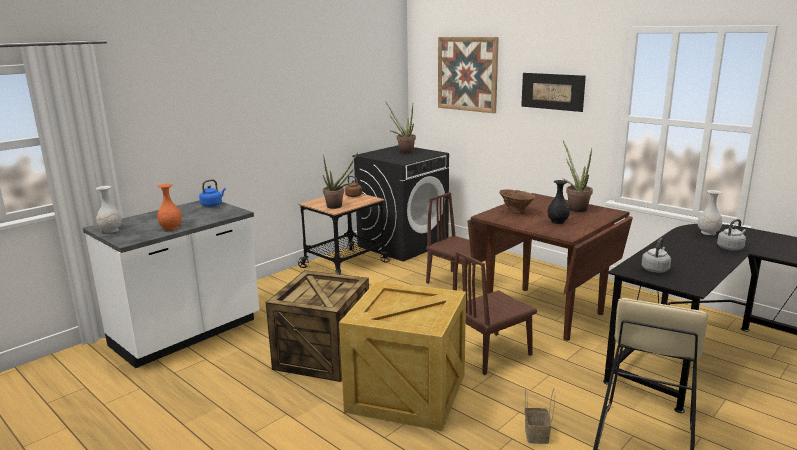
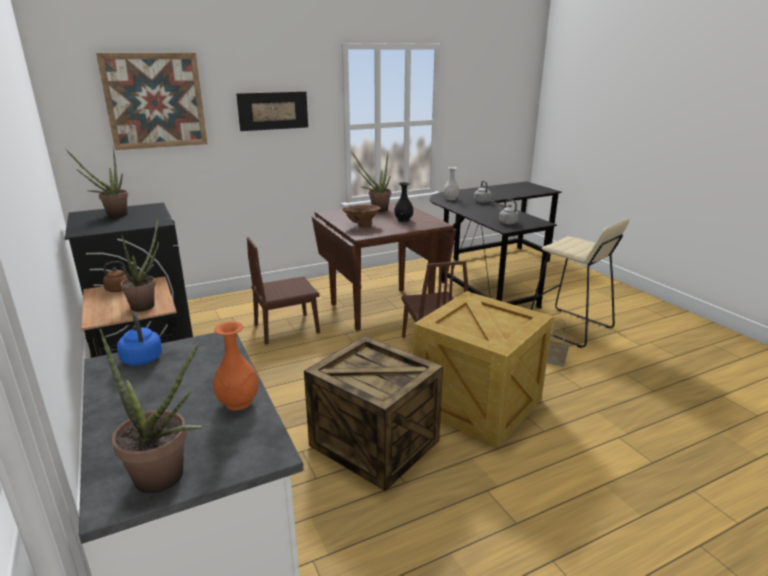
camera: 70 degrees left, 5 degrees up
(110, 230) = (167, 480): white vase -> potted plant

